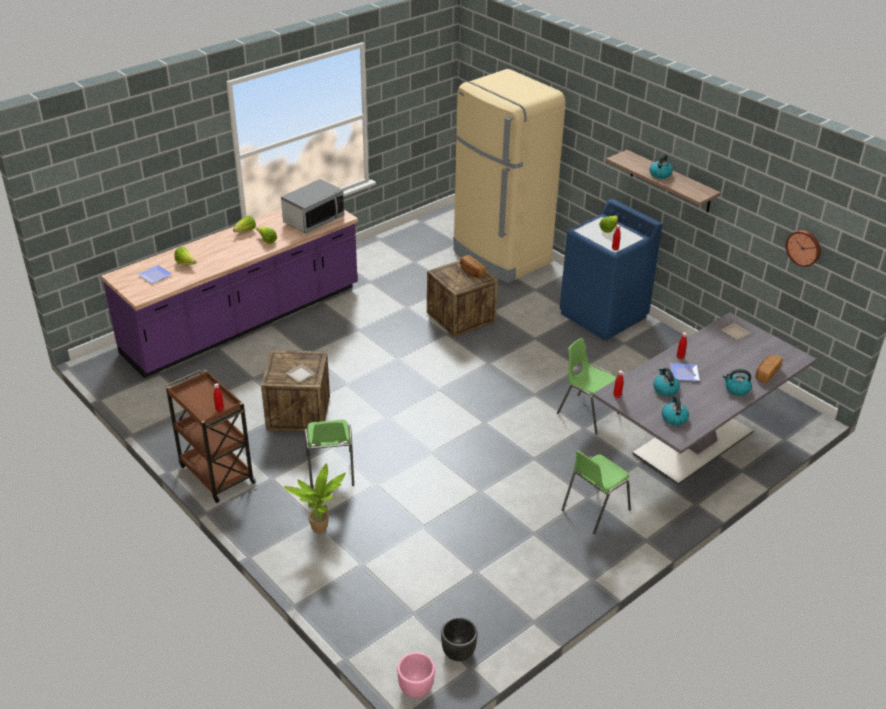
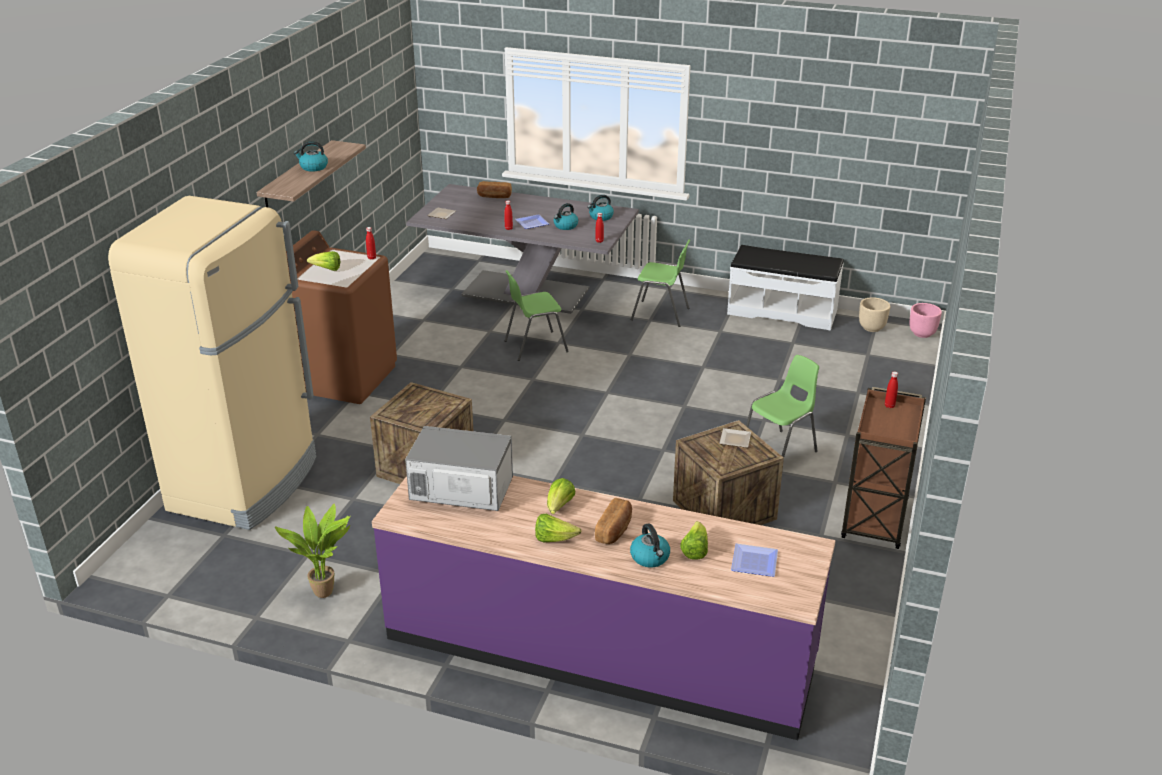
camera: 120 degrees left, 5 degrees down
(321, 531) = (853, 426): potted plant -> potted plant (325, 591)
(458, 652) = (872, 328): black planter -> beige planter
(471, 272) = (407, 403): bread -> bread (615, 530)
(541, 601) = (782, 311): none -> white bench
(587, 413) = (535, 346): green chair -> green chair turned 60 degrees clockwise
(603, 315) = (343, 377): blue washing machine -> brown washing machine
(736, 389) = (531, 203): kettle -> kettle (650, 558)
(804, 247) = (384, 121): wall clock -> none

